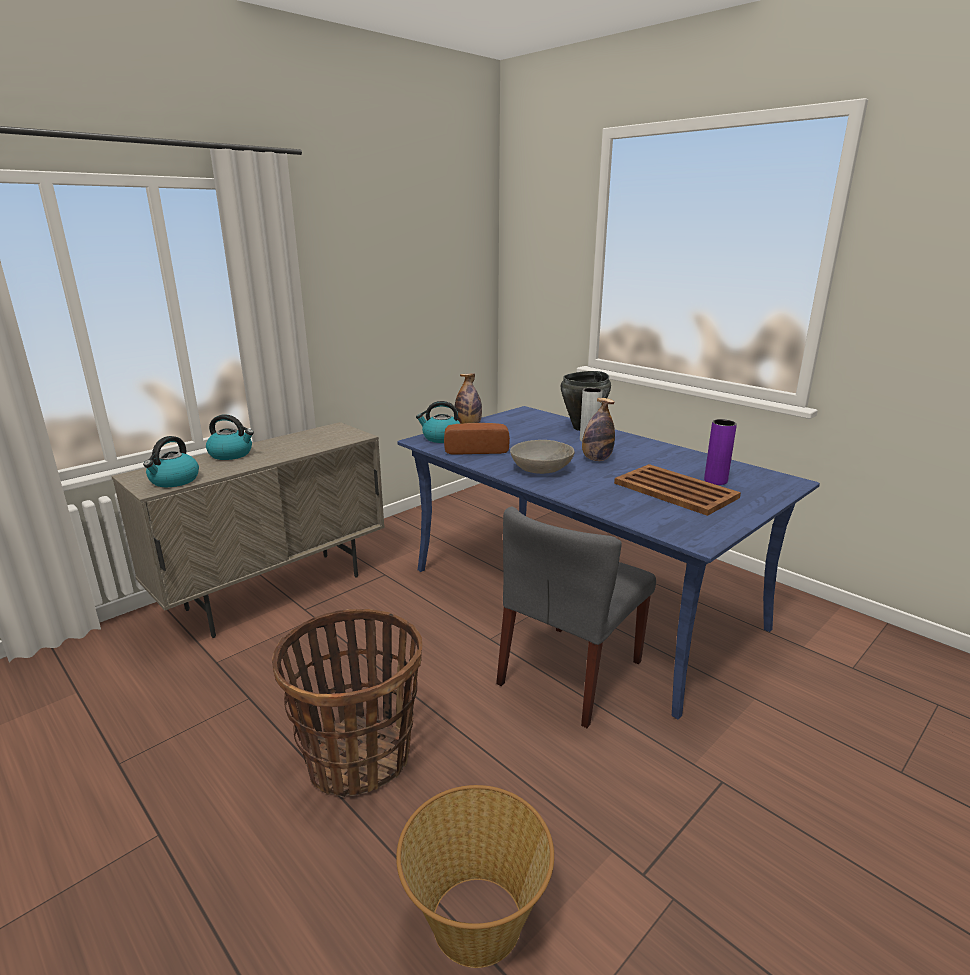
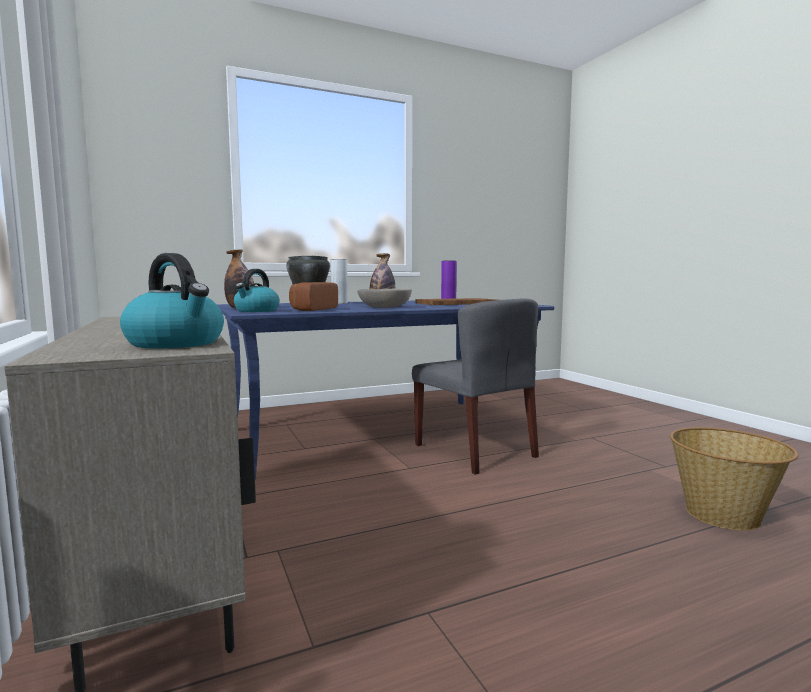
camera: 70 degrees left, 15 degrees down
(231, 454) = (112, 332): kettle -> none
(358, 757) = (557, 542): basket -> none

